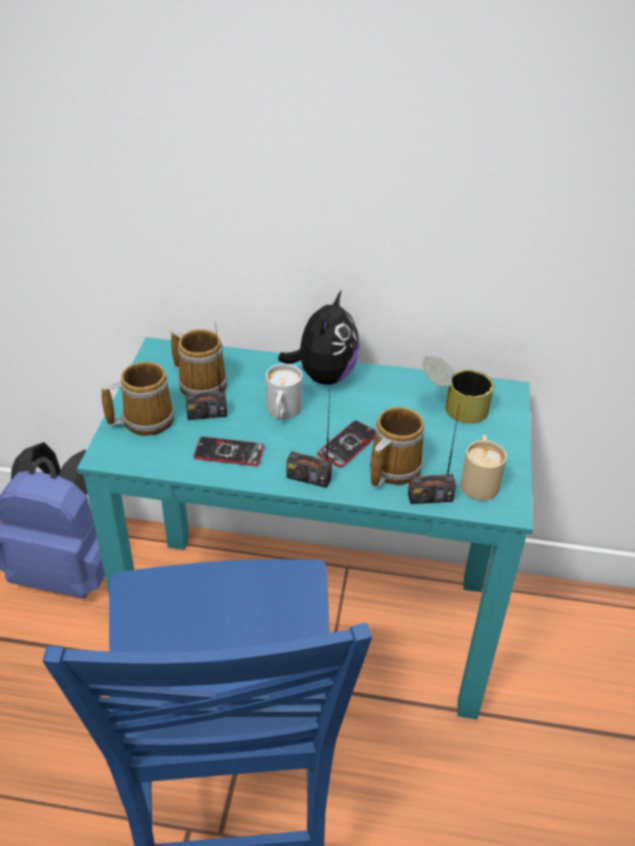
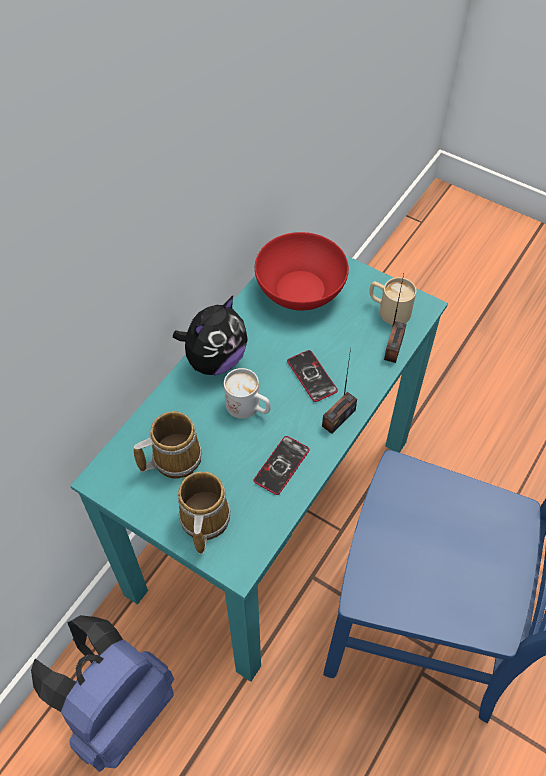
camera: 65 degrees left, 15 degrees up
(206, 413) = (220, 467): radio -> none
(323, 376) = (215, 360): plush toy -> plush toy turned 90 degrees clockwise
(391, 468) = (352, 358): mug -> none
(453, 407) = (300, 290): can -> red bowl

